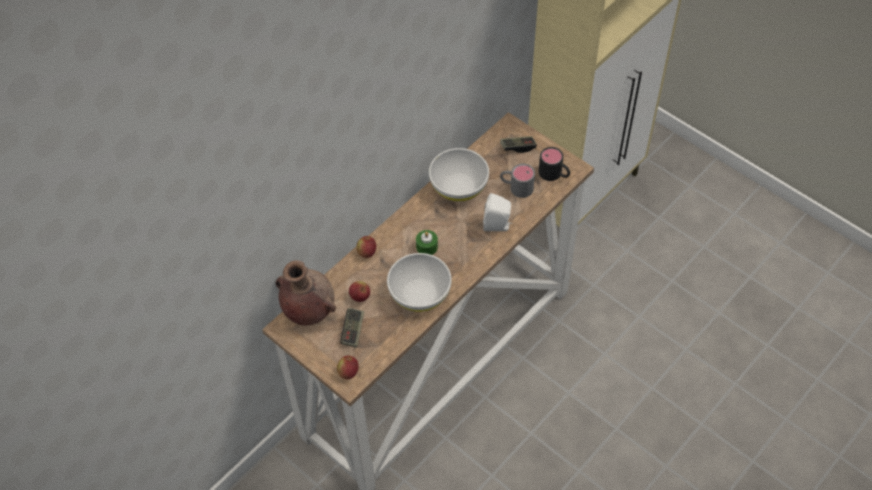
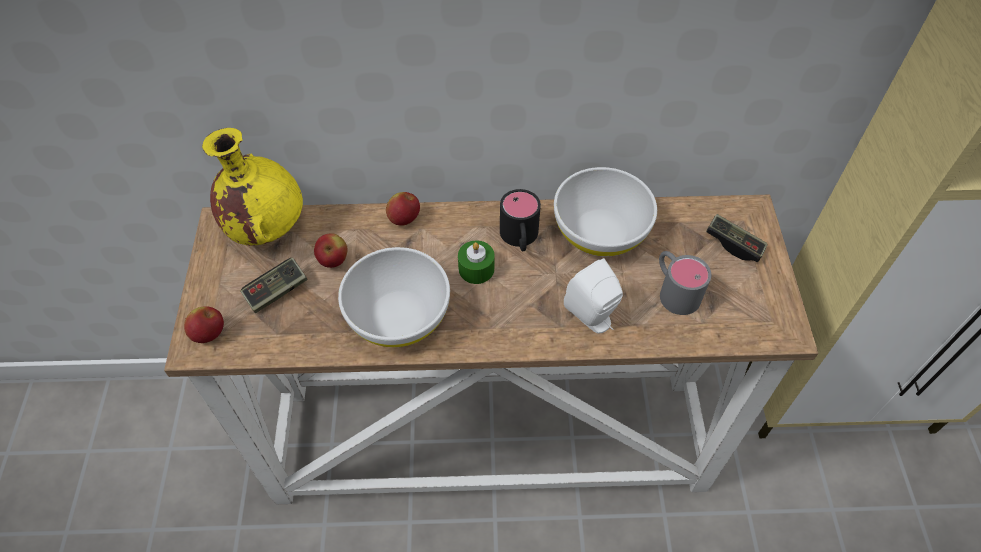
camera: 45 degrees right, 0 degrees up
(308, 310) = (266, 227): brown vase -> yellow vase
(554, 174) = (747, 316): black mug -> black mug (520, 238)

